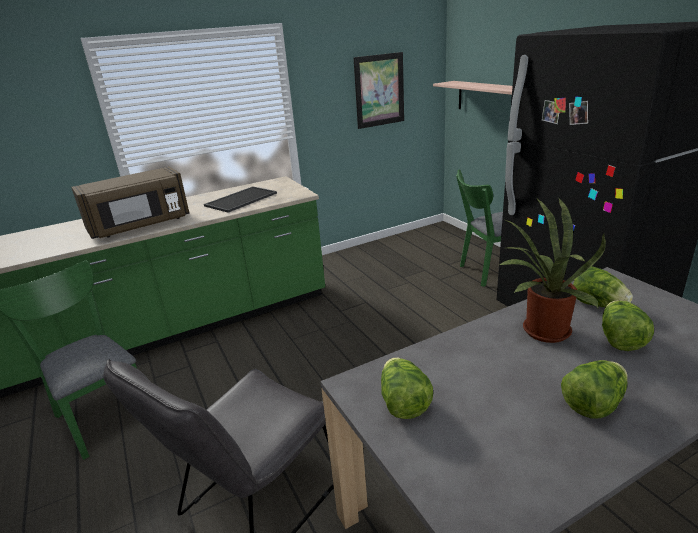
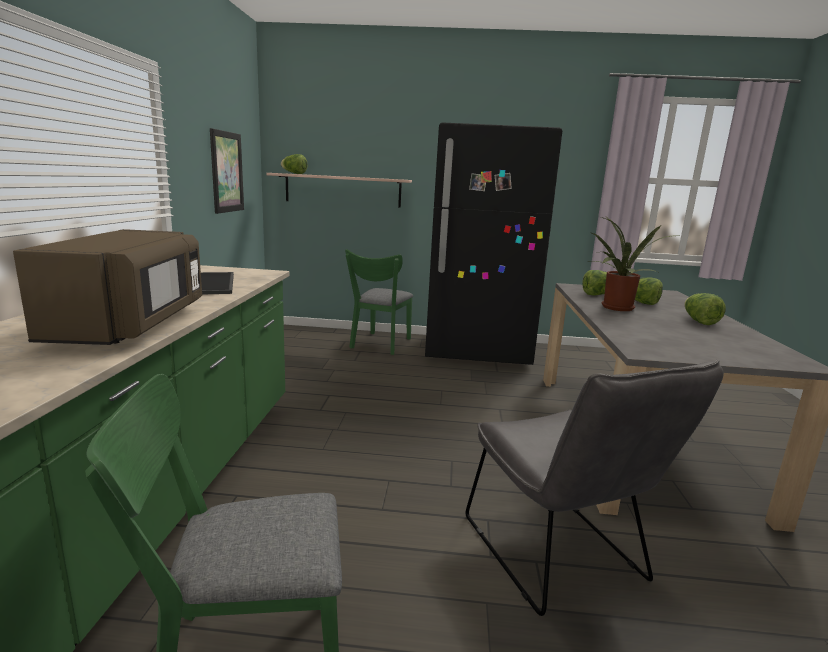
camera: 60 degrees left, 10 degrees down
(403, 403) = (674, 348): lettuce -> lettuce (294, 173)

